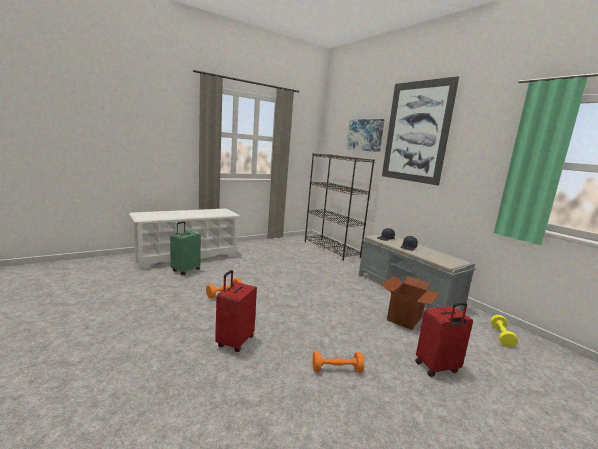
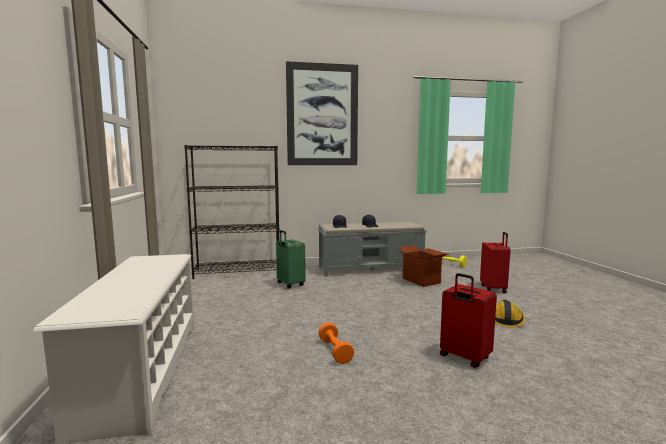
camera: 65 degrees left, 5 degrees down
(185, 270) = (217, 377): green suitcase -> green suitcase (290, 284)
(336, 370) = (505, 319): orange dumbbell -> hard hat
(365, 135) = (249, 118): picture -> none

